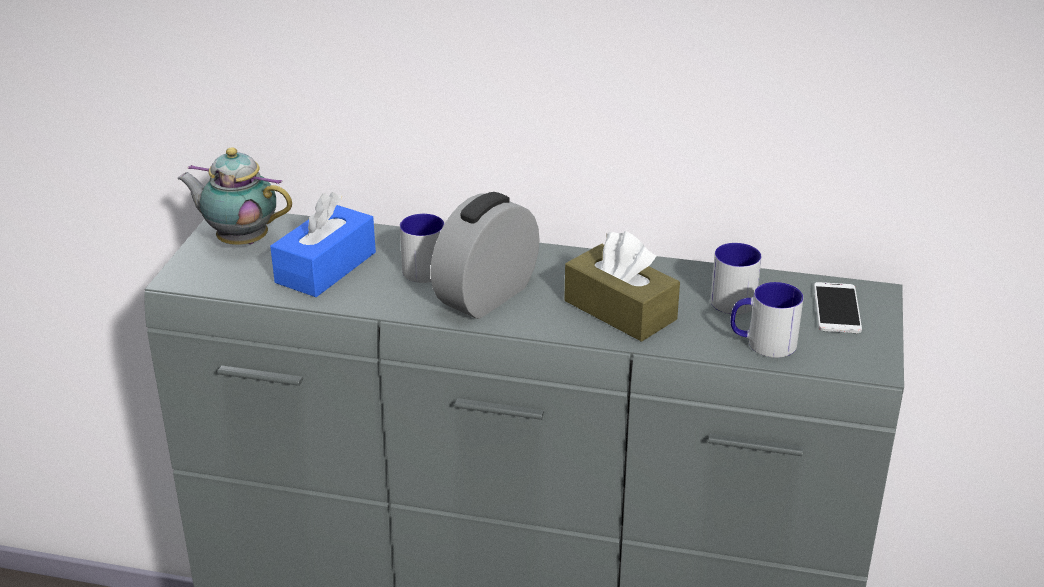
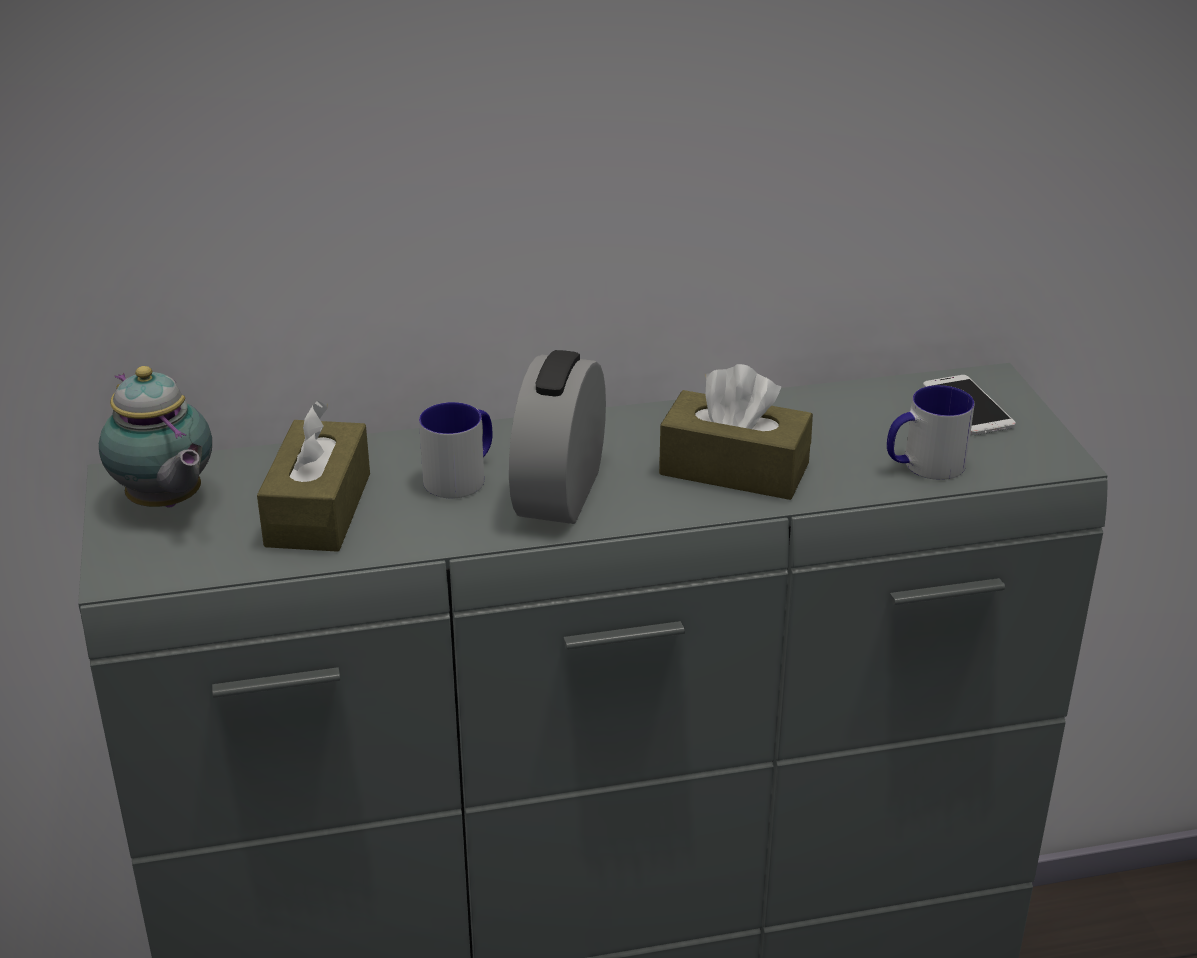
camera: 25 degrees left, 0 degrees up
(240, 241) = (166, 504): teapot -> teapot turned 120 degrees counterclockwise
(326, 267) = (318, 509): blue tissue box -> brown tissue box
(735, 297) = (850, 420): mug -> none

